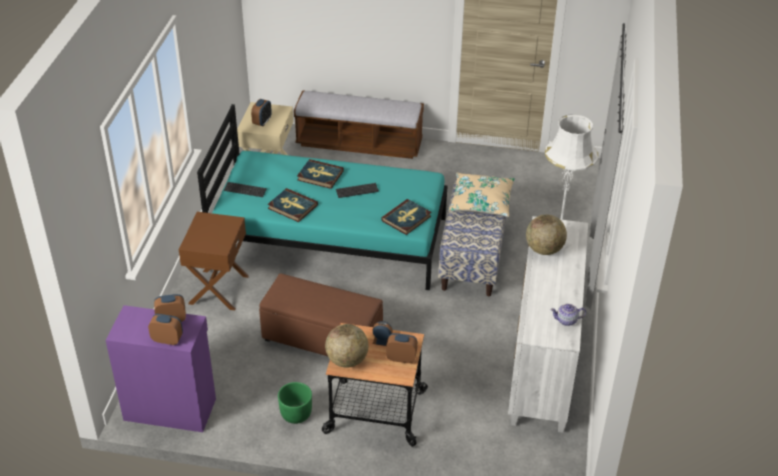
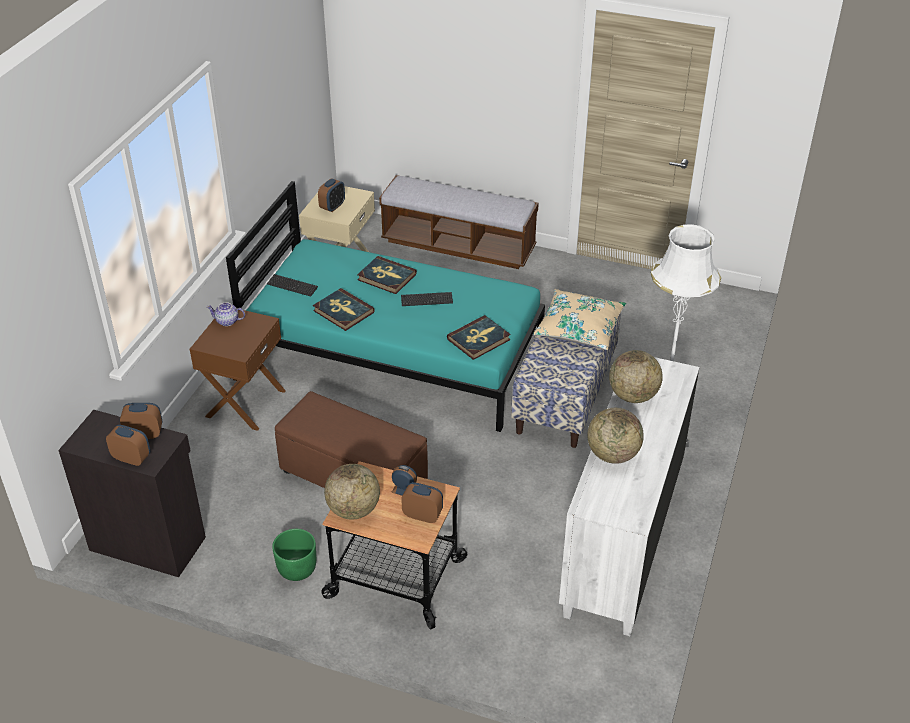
camera: 10 degrees right, 0 degrees up
(170, 408) = (148, 542): purple cabinet -> black cabinet
(539, 295) = (612, 455): none -> globe
(567, 320) = (640, 492): teapot -> teapot (227, 321)

